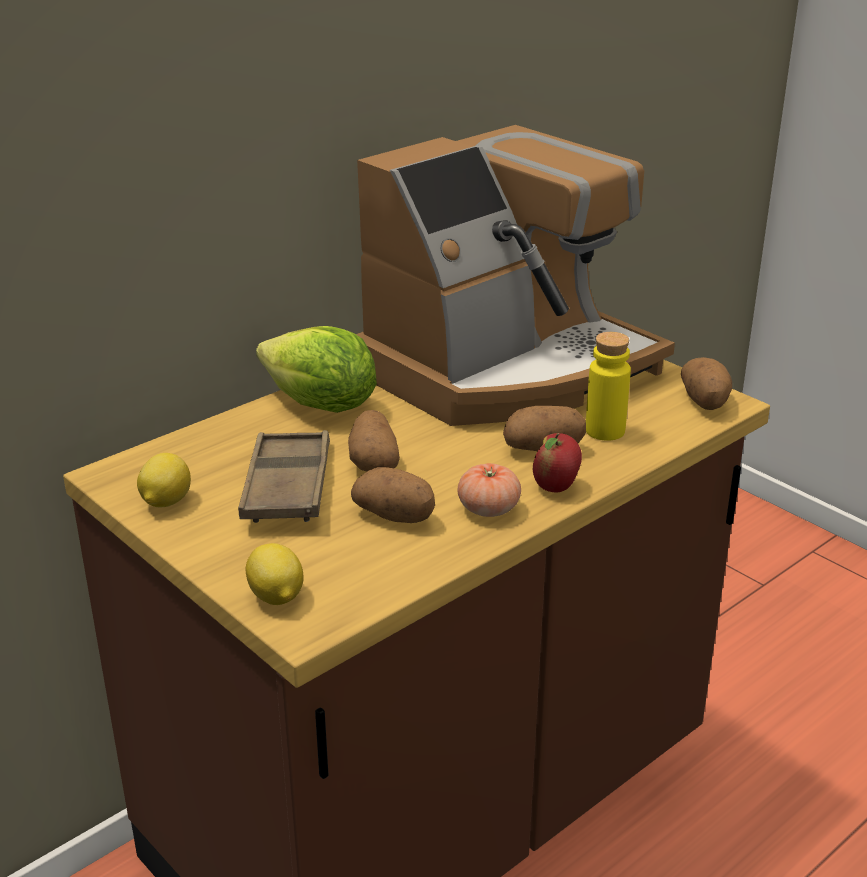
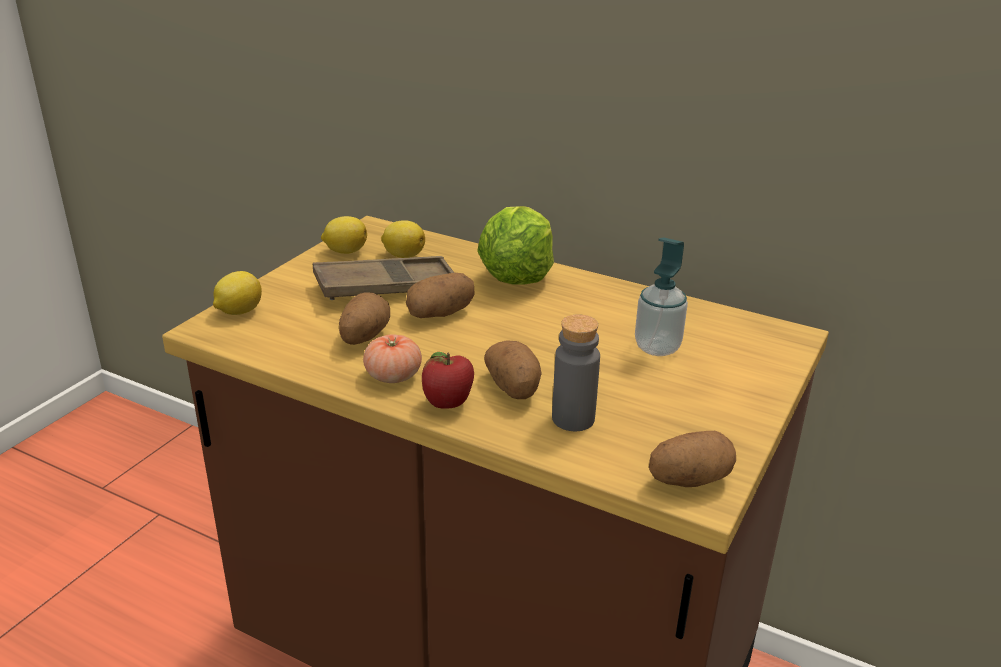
camera: 70 degrees right, 0 degrees up
(212, 464) = (403, 255): none -> lemon
(507, 369) = (657, 347): coffee machine -> soap dispenser
(605, 431) = (573, 419): yellow bottle -> grey bottle

